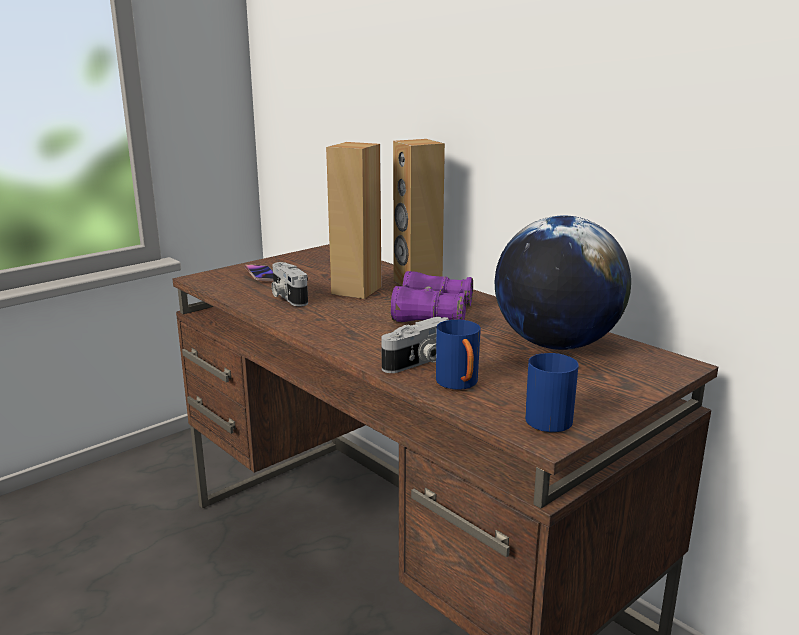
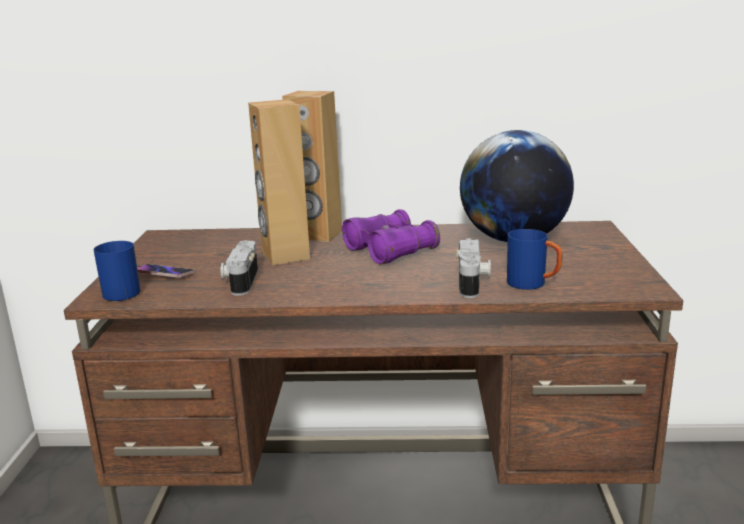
camera: 45 degrees left, 0 degrees up
(287, 297) = (241, 281): camera -> camera turned 75 degrees clockwise
(548, 417) = (620, 279): blue mug -> blue mug (119, 292)

